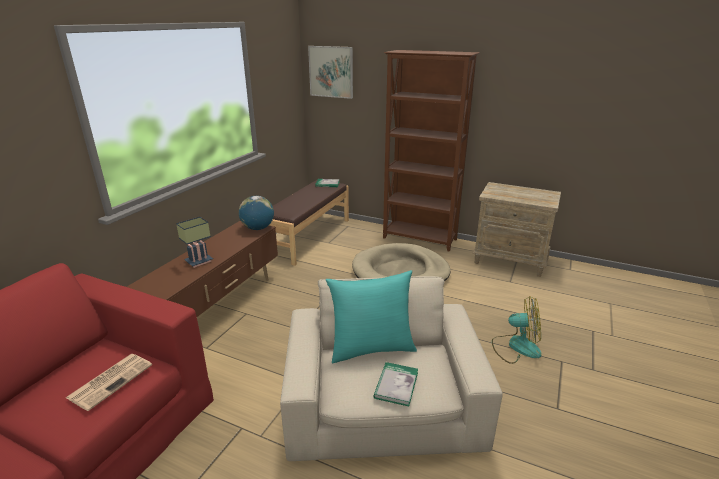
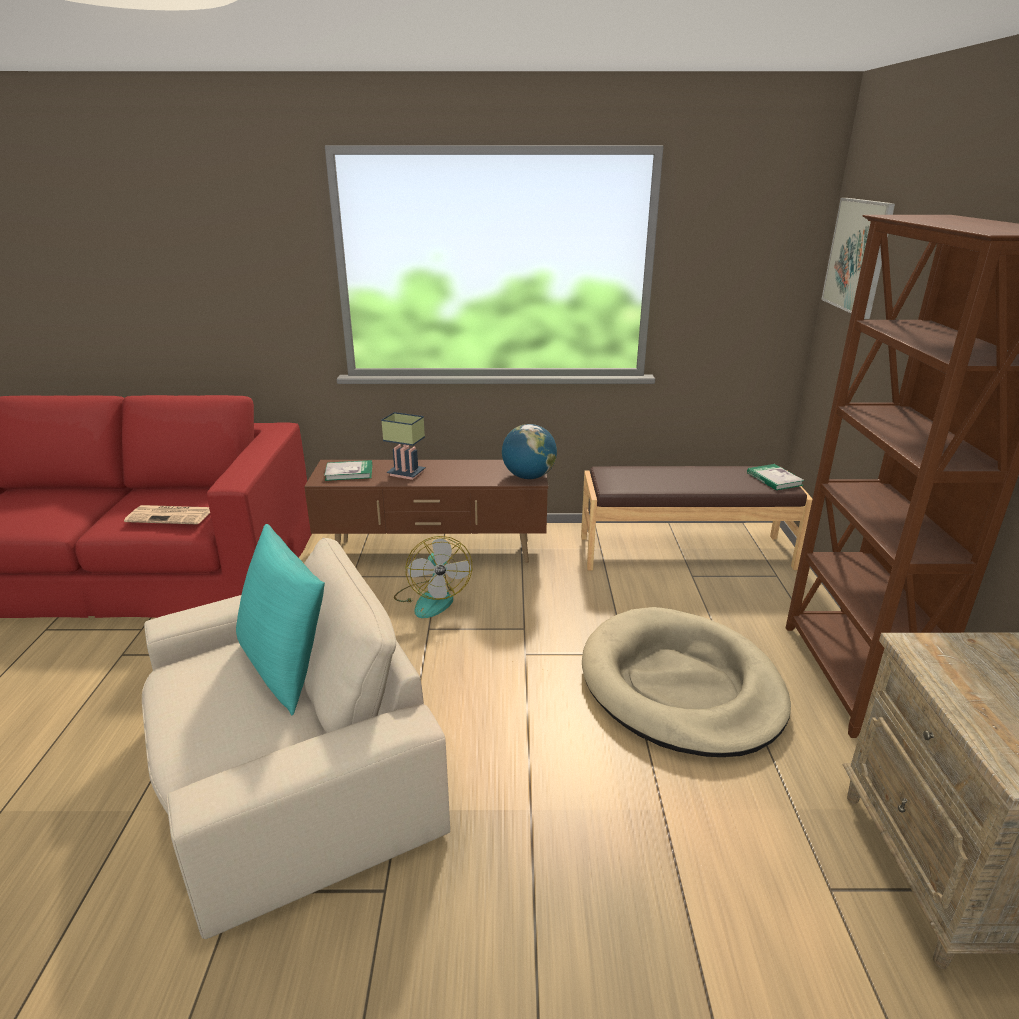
camera: 65 degrees right, 0 degrees up
(396, 385) = (196, 711): book -> book (349, 472)
(516, 346) = (544, 945): fan -> fan (432, 599)

